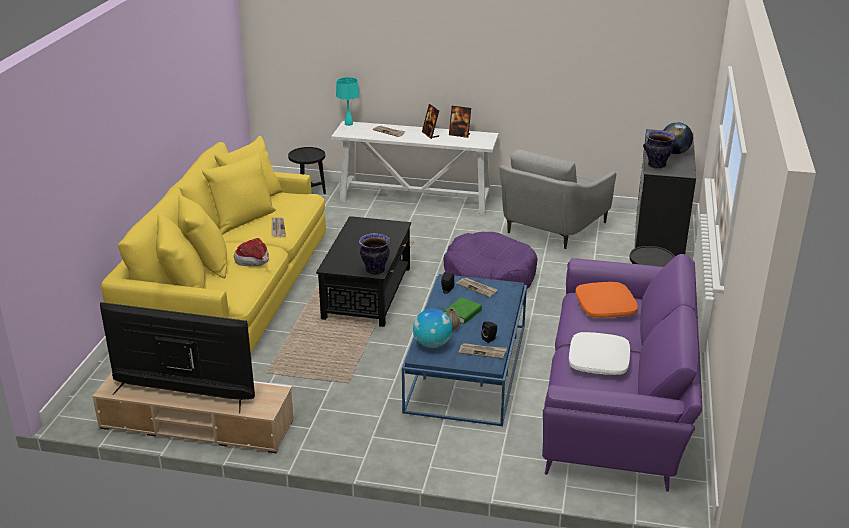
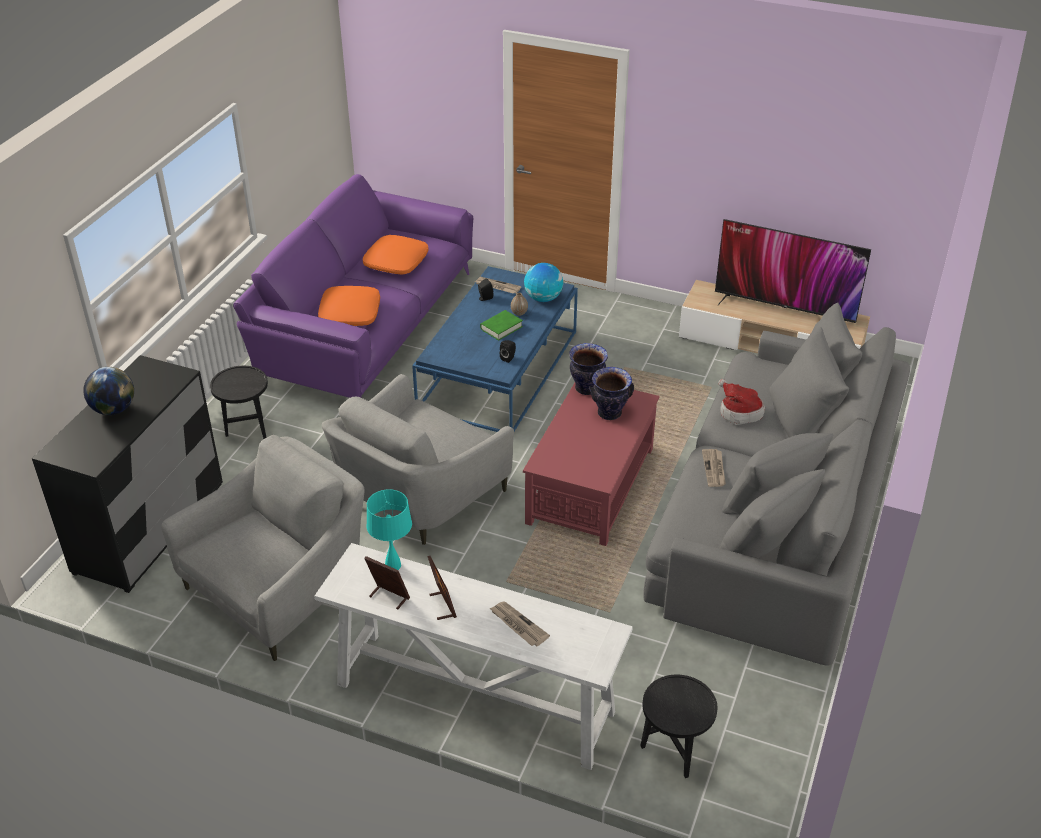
camera: 170 degrees left, 10 degrees up
(230, 287) = (776, 517): yellow sofa -> grey sofa
(349, 124) = (594, 669): turquoise table lamp -> turquoise table lamp (392, 565)
(367, 292) = (590, 486): black coffee table -> red coffee table
(477, 288) = (473, 357): newspaper -> none
(490, 275) = (419, 497): purple dog bed -> grey armchair
(599, 361) = (396, 262): white pillow -> orange pillow
(656, 165) = (167, 385): vase -> vase (609, 413)

